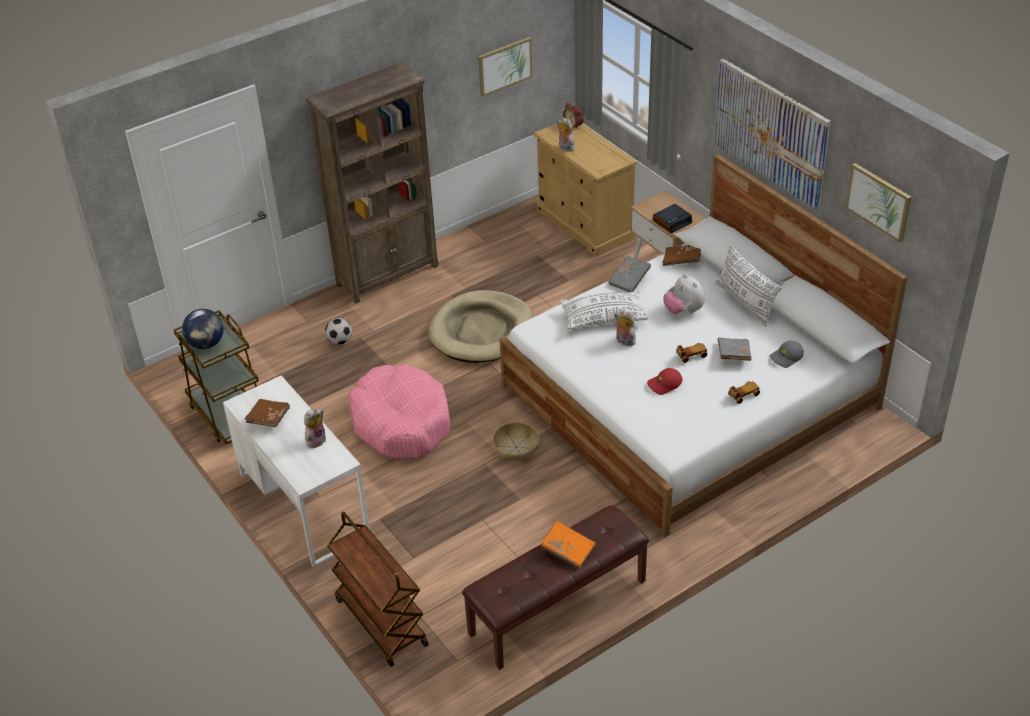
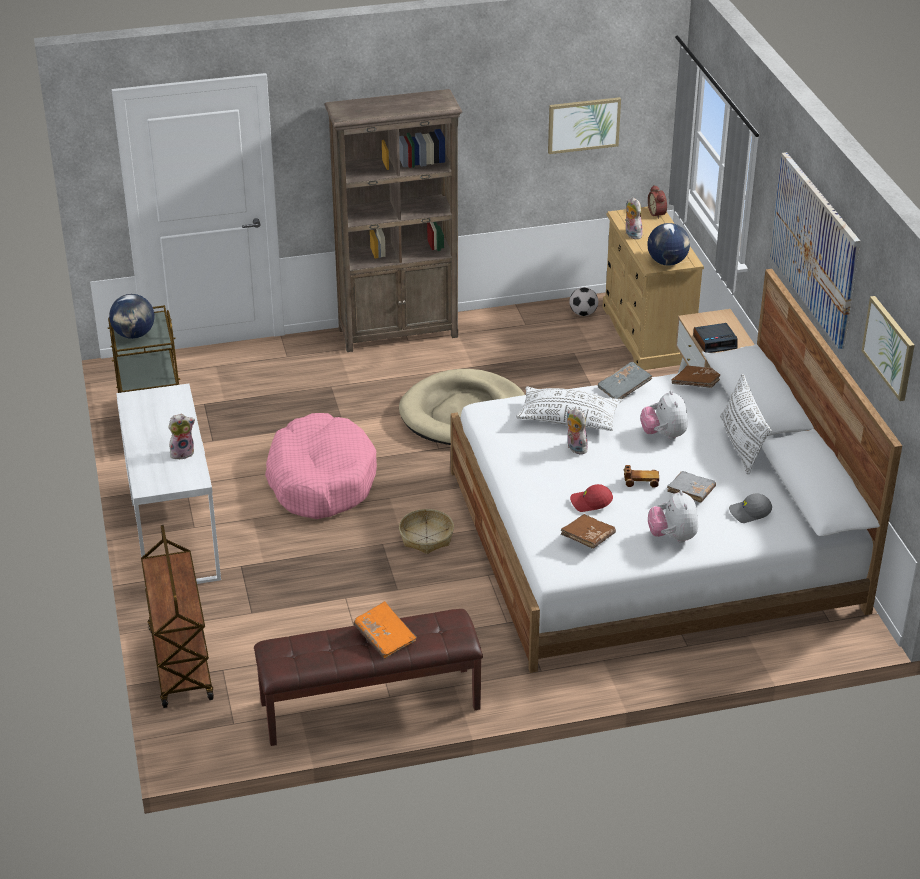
camera: 20 degrees right, 5 degrees down
(268, 419) = (149, 420): brown book -> brown book (587, 538)
(340, 341) = (308, 384): football -> football (583, 313)
(607, 165) = (667, 262): none -> globe
(743, 395) = (672, 537): toy car -> plush toy

